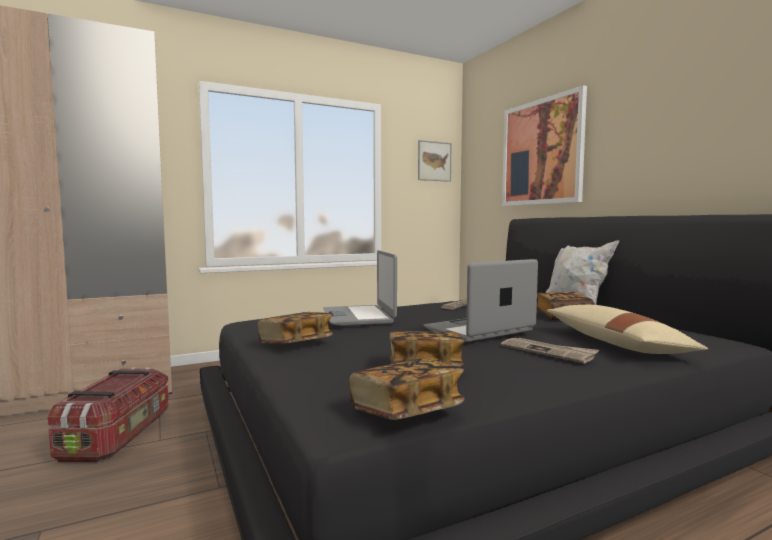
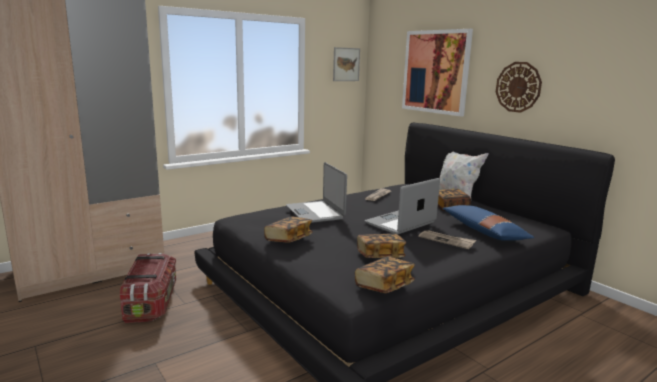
camera: 10 degrees left, 10 degrees up
(615, 344) = (484, 232): beige pillow -> blue pillow
(658, 146) = (518, 87): none -> wall clock

